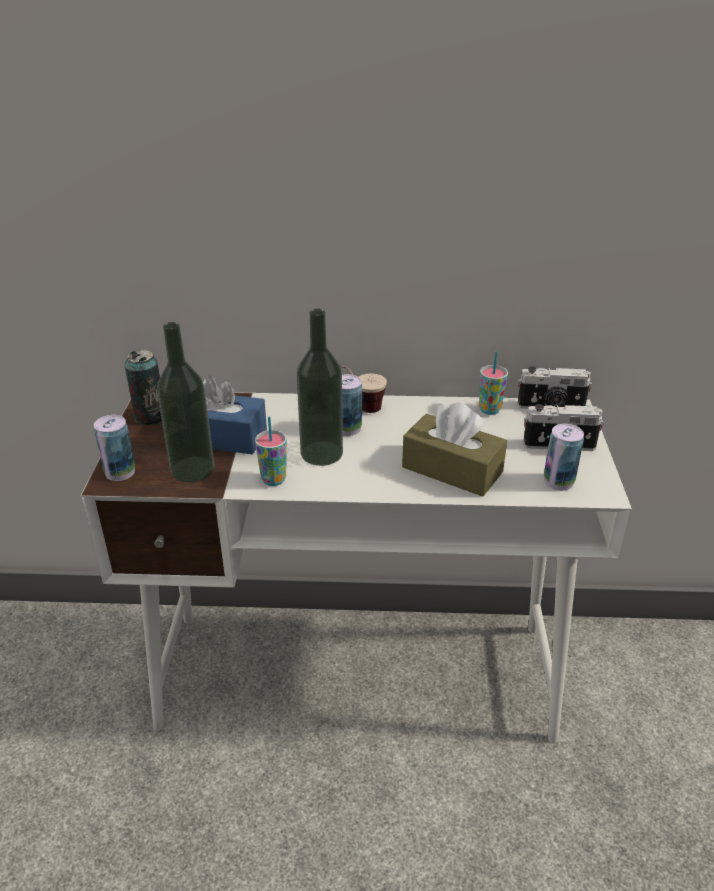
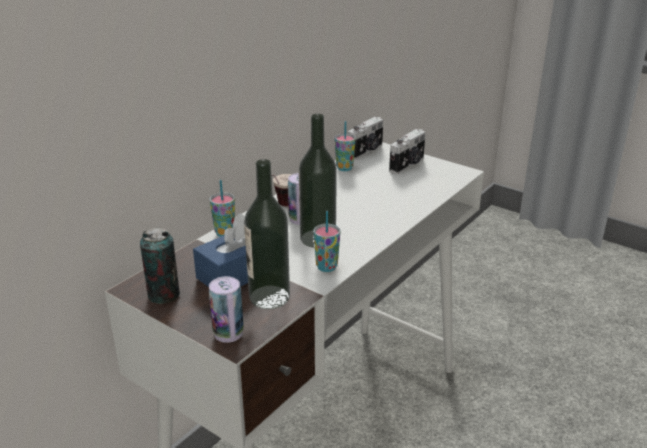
camera: 55 degrees left, 5 degrees down
(276, 401) = (224, 233): none -> cup
(452, 469) = (392, 203): brown tissue box -> none
(558, 481) = (440, 178): can -> none

